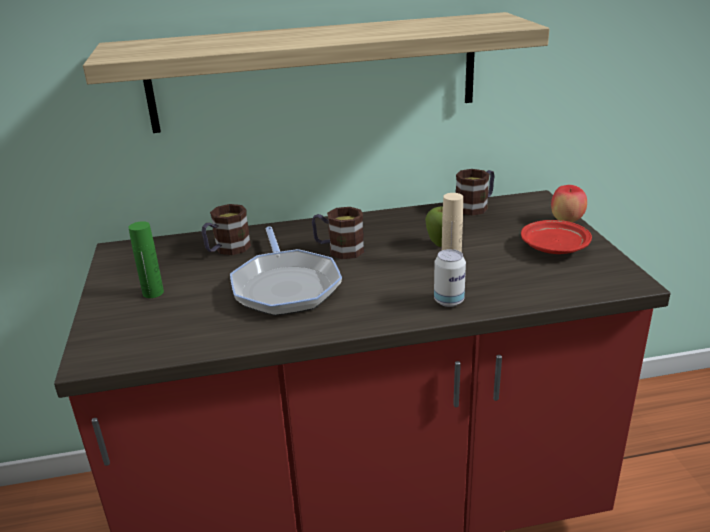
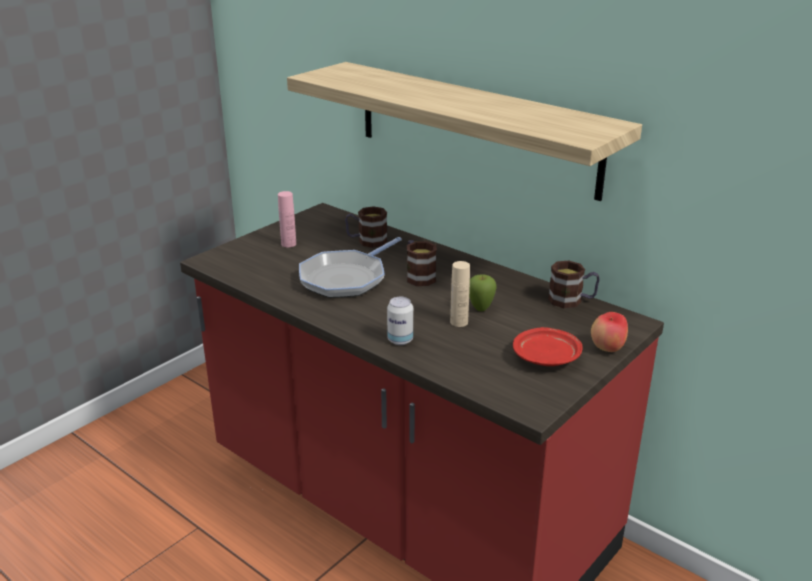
camera: 50 degrees right, 0 degrees up
(153, 293) = (288, 244): green bottle -> pink bottle

